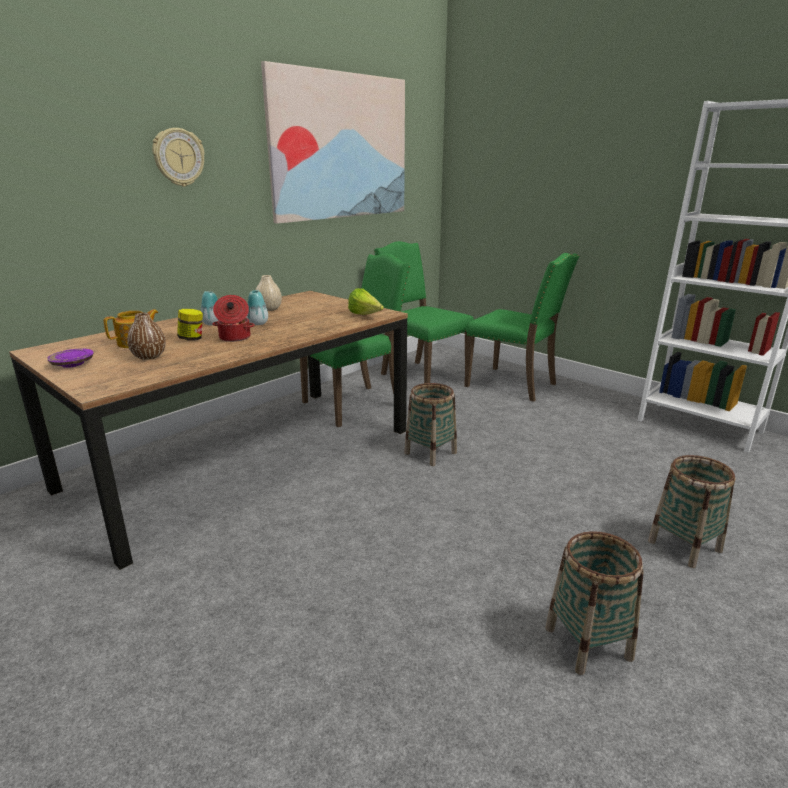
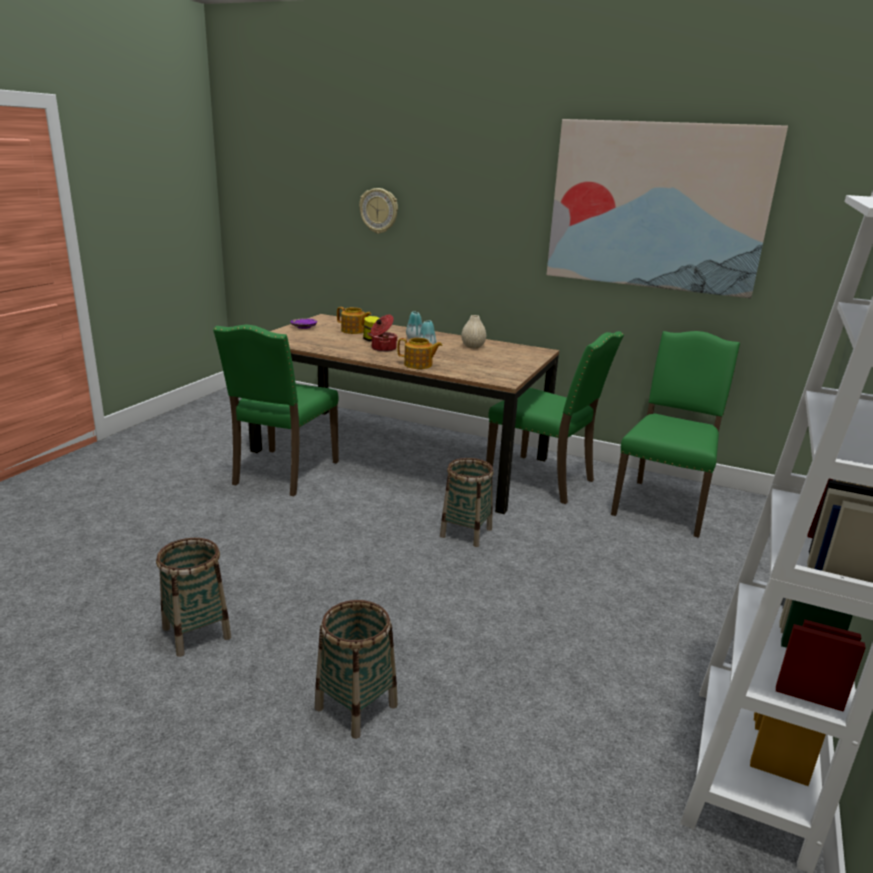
camera: 70 degrees right, 0 degrees up
(149, 356) = (327, 338): brown vase -> none
(178, 157) = (466, 203): wall clock -> wall clock (379, 210)
(312, 331) = (418, 365): none -> teapot
(365, 315) = (487, 375): lettuce -> none
(513, 385) = (713, 572): green chair -> green chair (283, 473)

